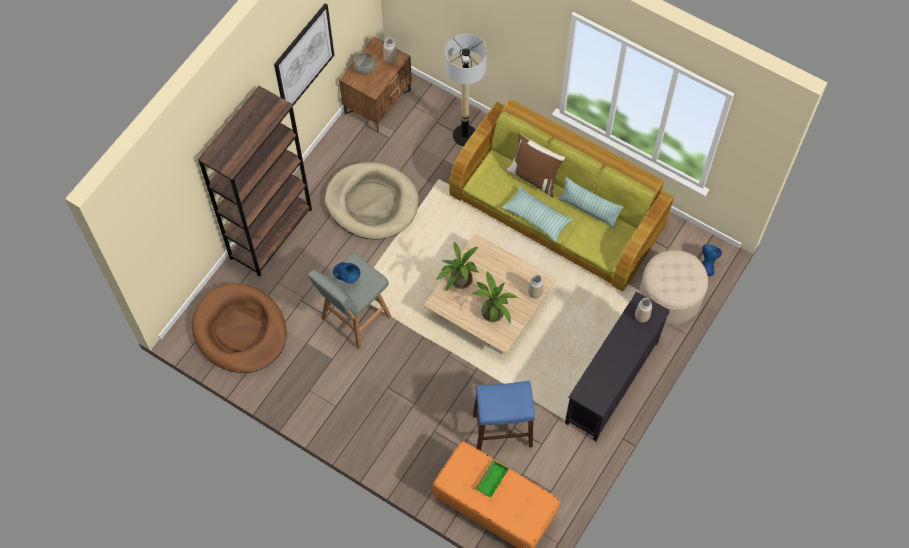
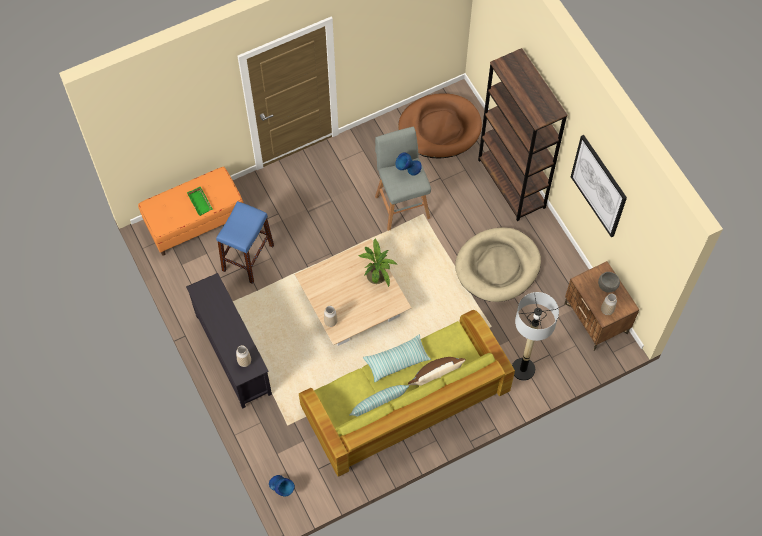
camera: 120 degrees right, 0 degrees up
(493, 310) = (336, 284): potted plant -> none
(670, 297) = (274, 442): beige ottoman -> none

